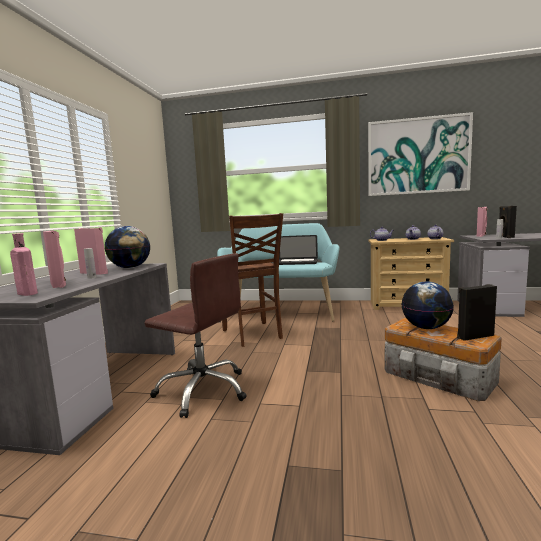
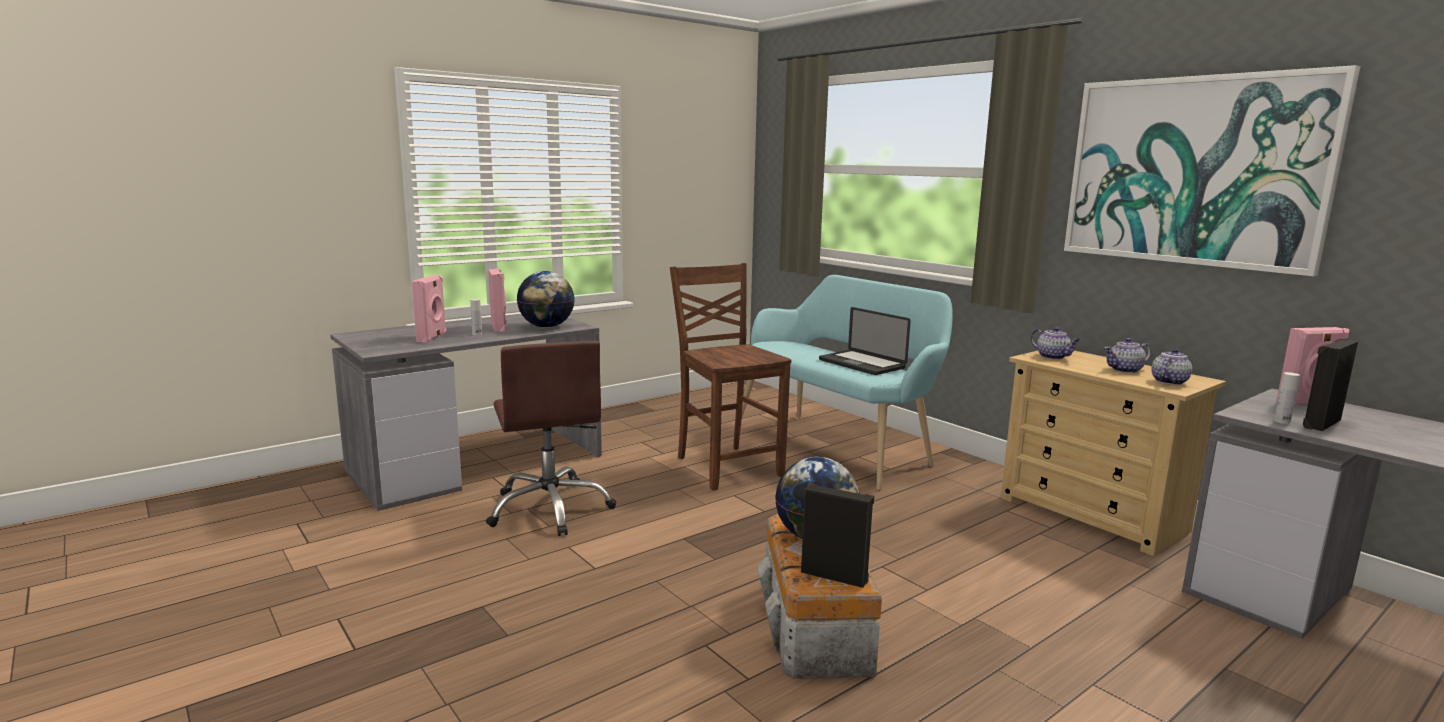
camera: 40 degrees right, 5 degrees up
(26, 293) = (387, 343): pink bottle -> none
(252, 334) = (727, 466): brown chair -> brown chair turned 135 degrees clockwise

